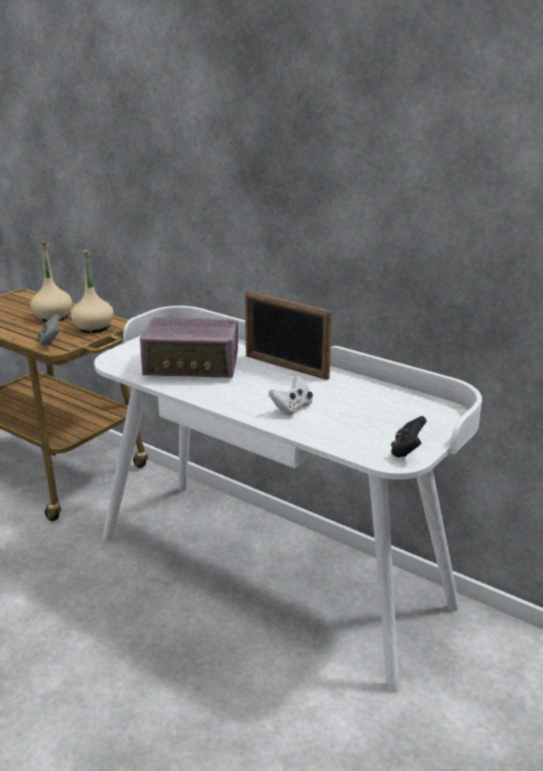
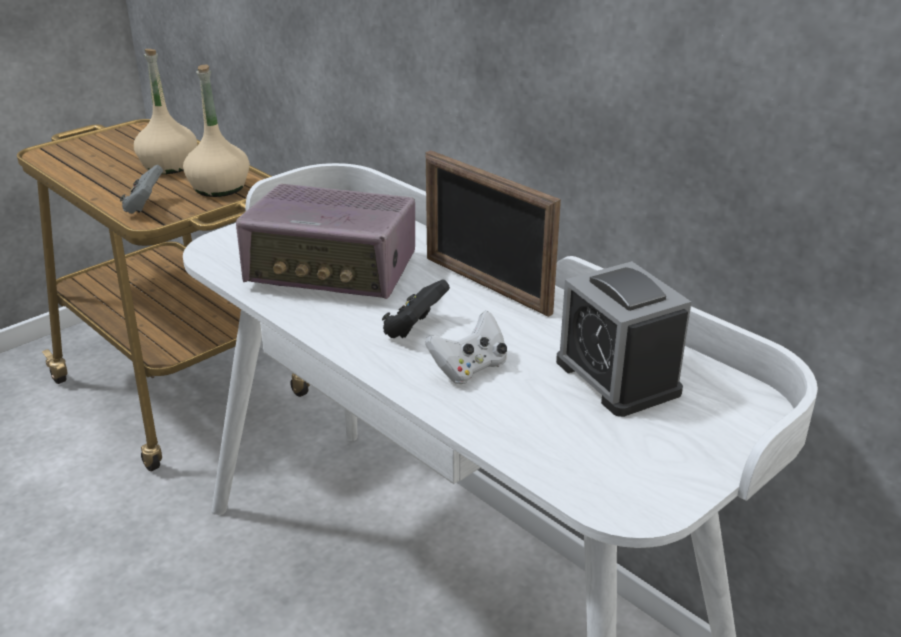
camera: 10 degrees right, 5 degrees up
(374, 405) = (617, 377): none -> alarm clock
(407, 450) = (654, 484): black game controller -> black game controller (414, 329)

